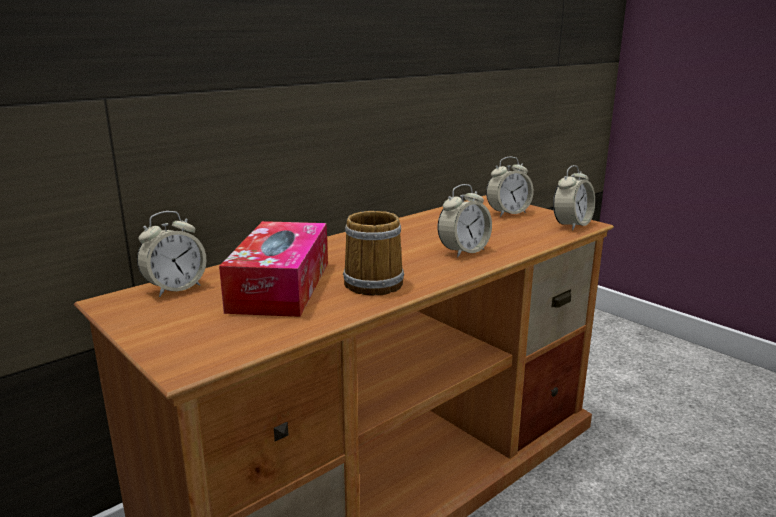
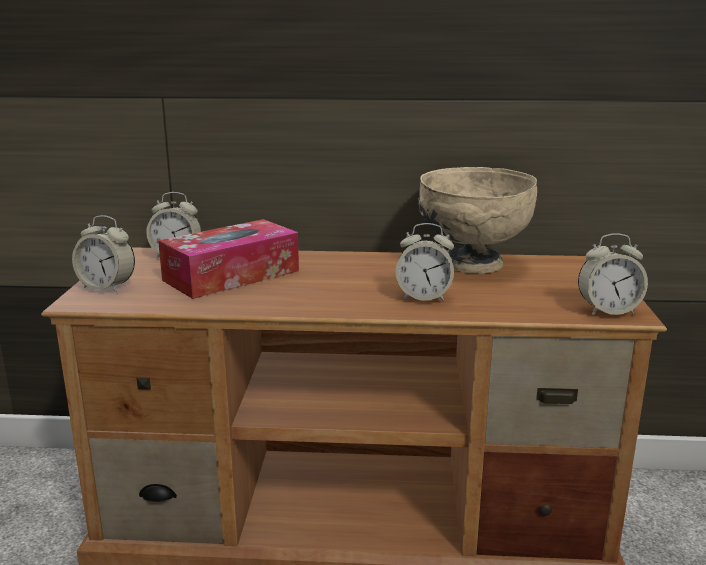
camera: 45 degrees right, 0 degrees up
(375, 281) = (294, 295): mug -> none
(433, 221) = (471, 264): none -> beige bowl
(508, 213) = (569, 279): alarm clock -> alarm clock (107, 287)

